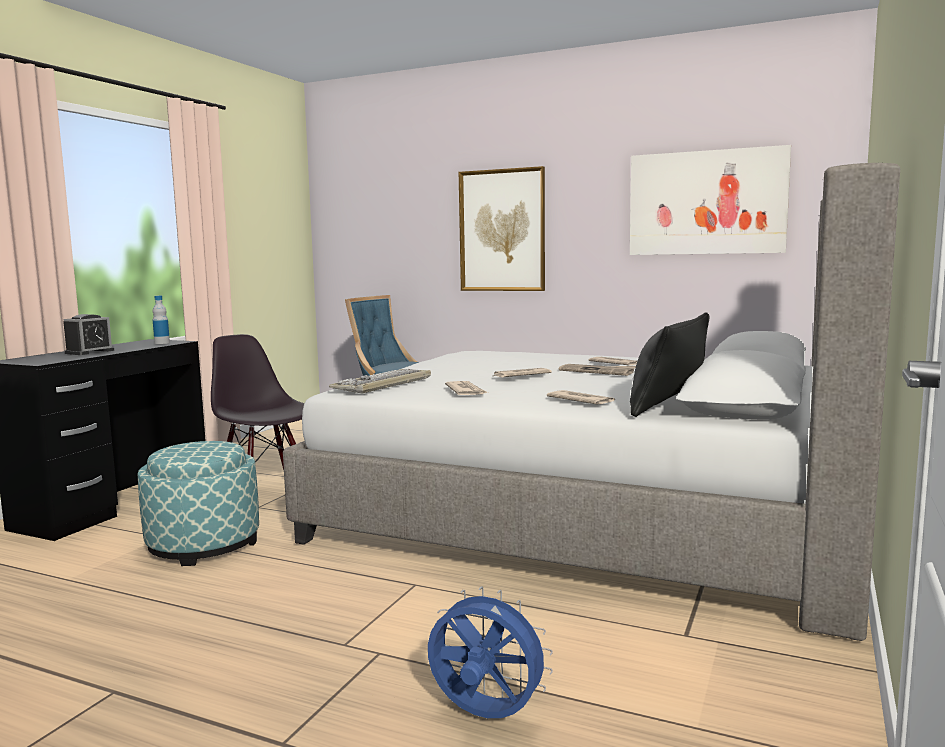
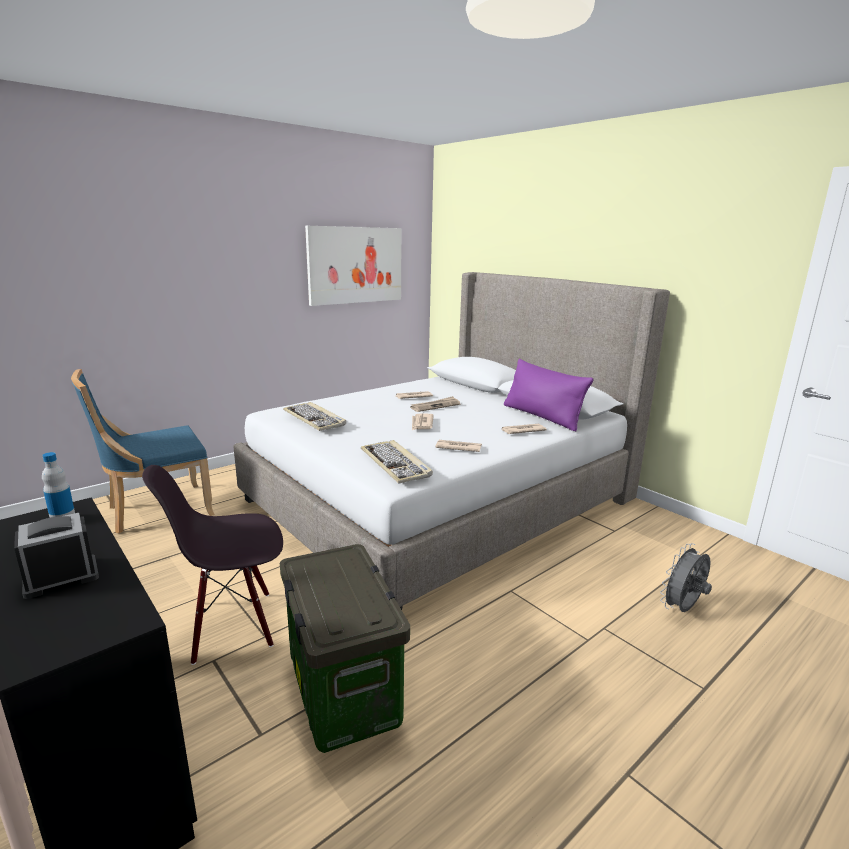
camera: 65 degrees left, 10 degrees up
(89, 352) = (61, 577): alarm clock -> alarm clock turned 90 degrees counterclockwise
(203, 544) = (341, 688): ottoman -> storage box
(462, 356) = (315, 419): none -> keyboard
(484, 717) = (682, 609): blue fan -> grey fan
(502, 230) = (195, 288): picture -> none
(669, 402) = (542, 416): black pillow -> purple pillow

